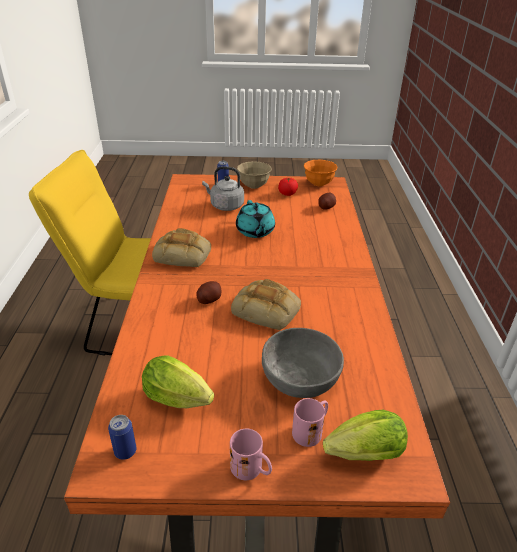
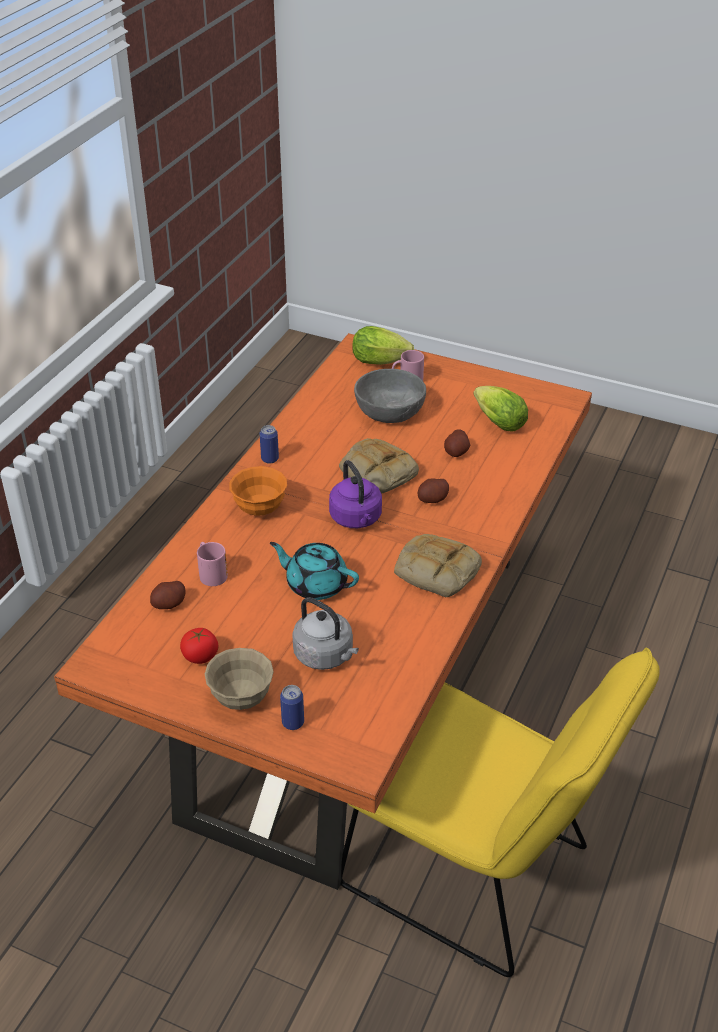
camera: 155 degrees left, 5 degrees up
(125, 451) = (547, 403): can -> can (270, 459)
(208, 349) = (456, 452): none -> potato
(252, 469) = (462, 373): pink mug -> pink mug (210, 573)
(255, 231) = (315, 584): turquoise teapot -> turquoise teapot turned 75 degrees counterclockwise
(257, 271) = (357, 519): none -> purple kettle
(318, 184) = (121, 668): orange bowl -> orange bowl (260, 509)

